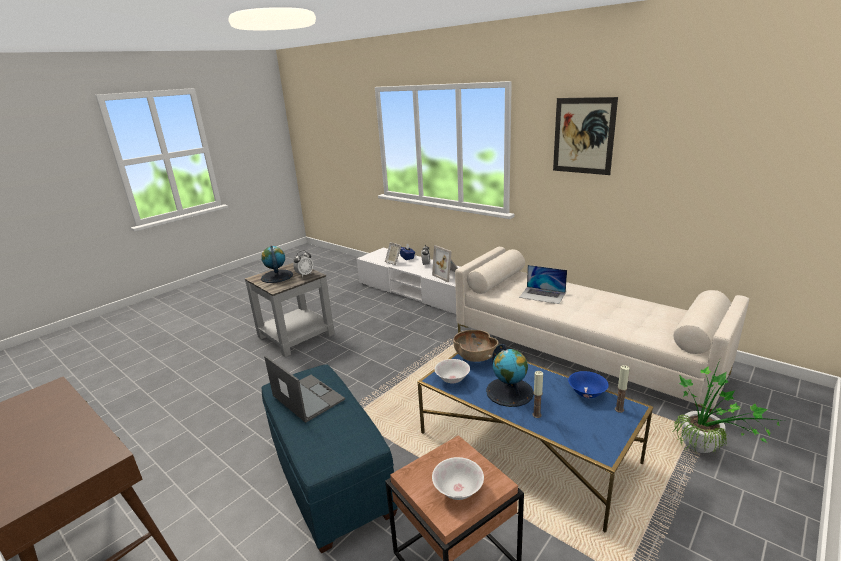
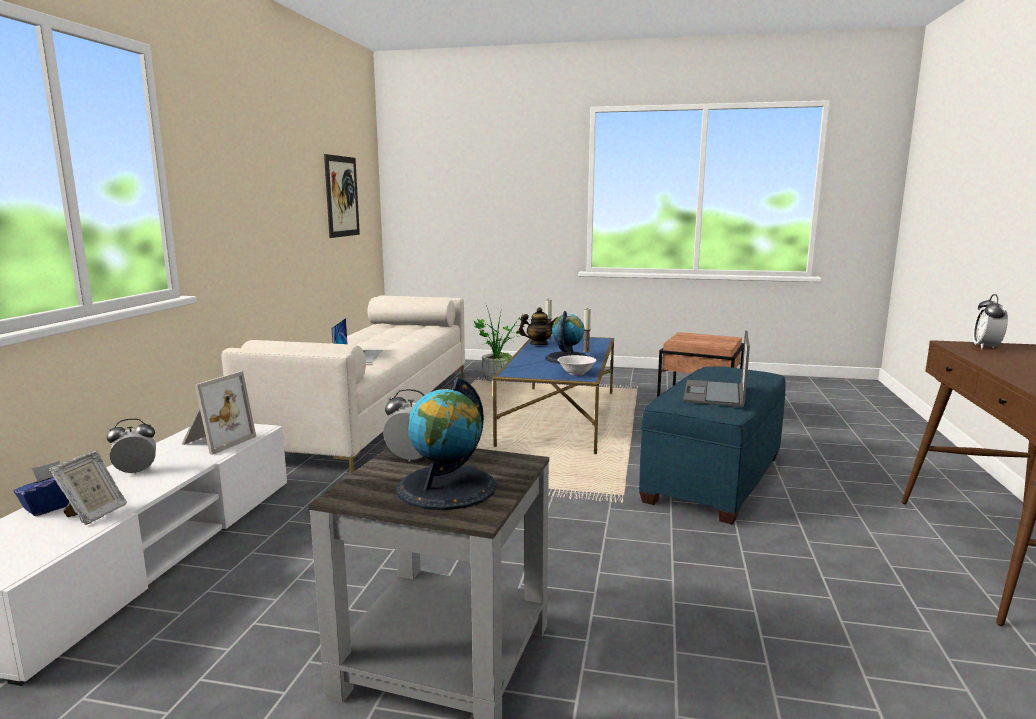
camera: 120 degrees left, 10 degrees down
(77, 464) = (986, 347): none -> alarm clock
(458, 490) = (708, 338): white bowl -> none
(475, 357) = (525, 372): brown bowl -> none
(583, 136) = (245, 152): picture -> picture (342, 196)
(587, 393) = (538, 344): blue bowl -> teapot

